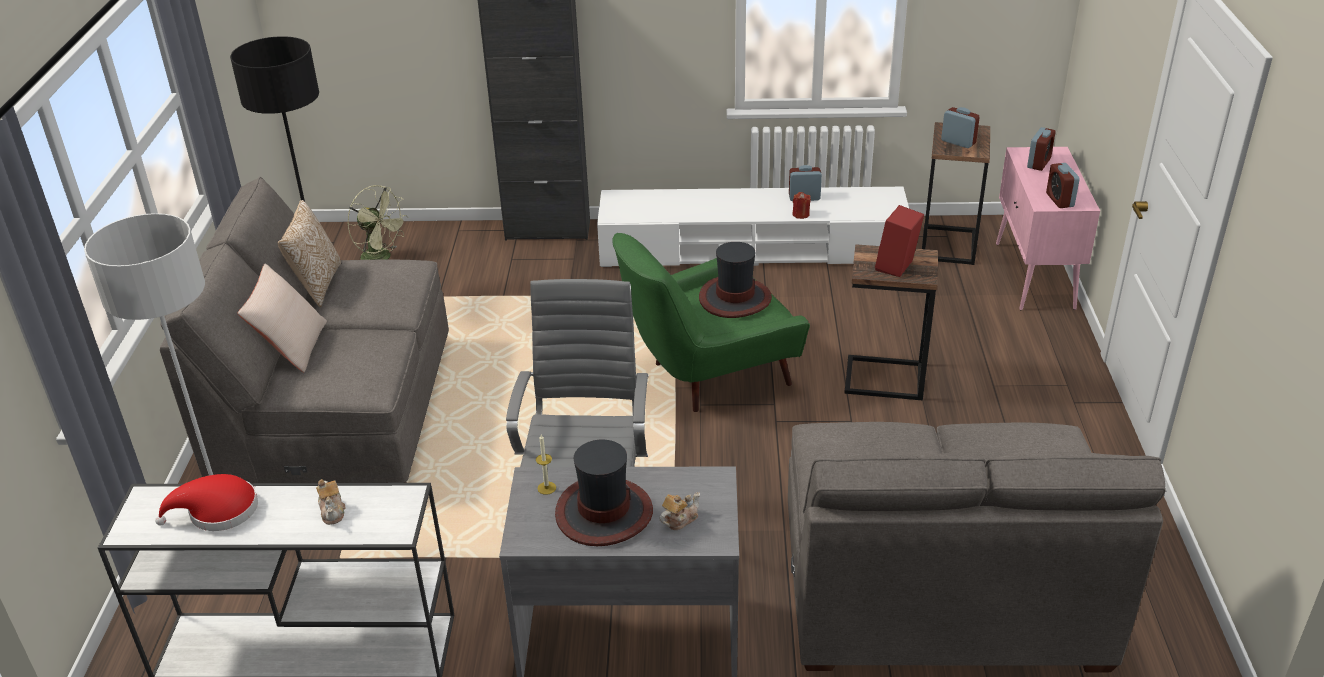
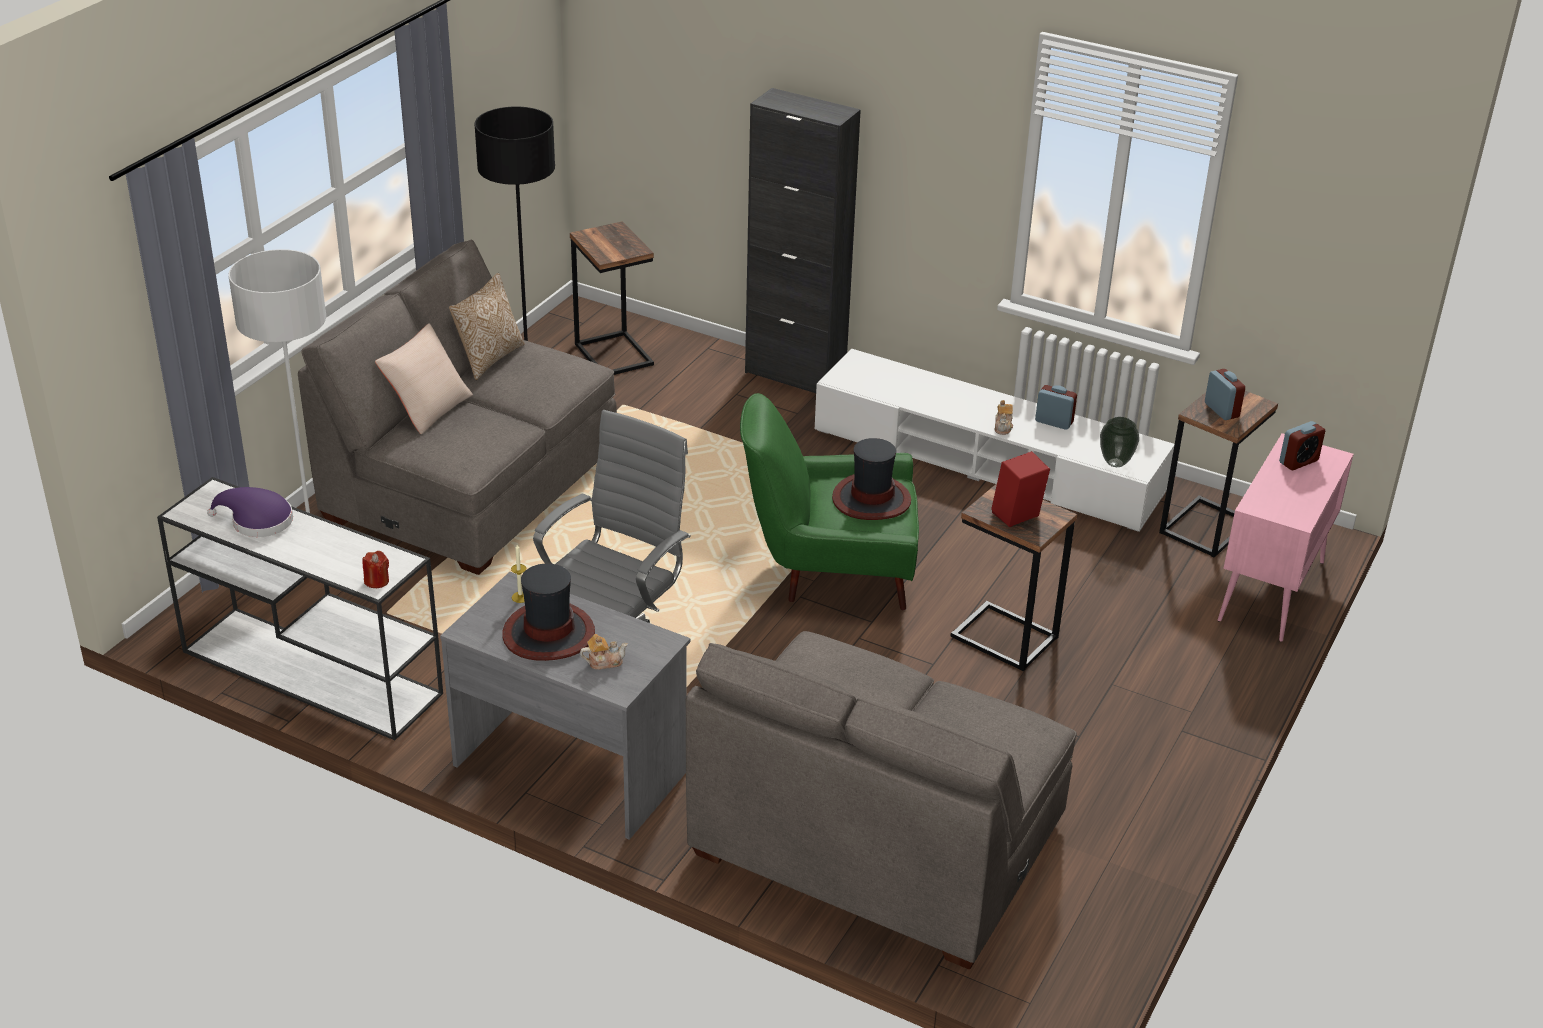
camera: 25 degrees right, 0 degrees up
(217, 512) = (257, 521): red hat -> purple hat
(333, 511) = (339, 552): teapot -> teapot (1003, 427)
(382, 258) = (615, 354): green fan -> side table
(801, 214) = (1033, 439): red candle -> red candle (377, 581)
(876, 213) = (1116, 463): none -> vase
(1059, 200) = (1277, 508): alarm clock -> none

